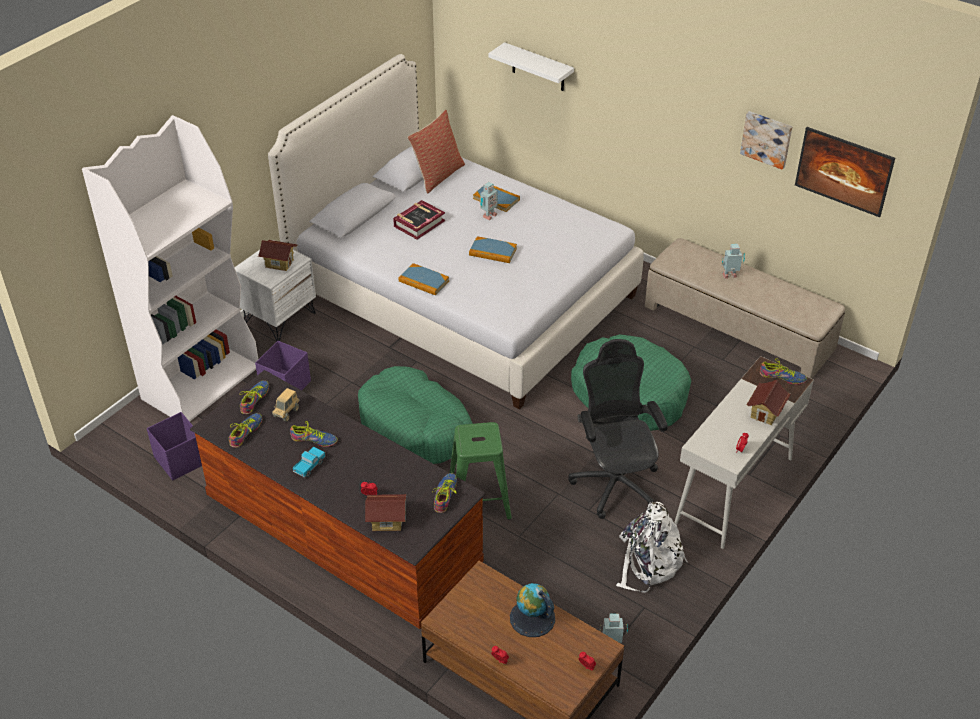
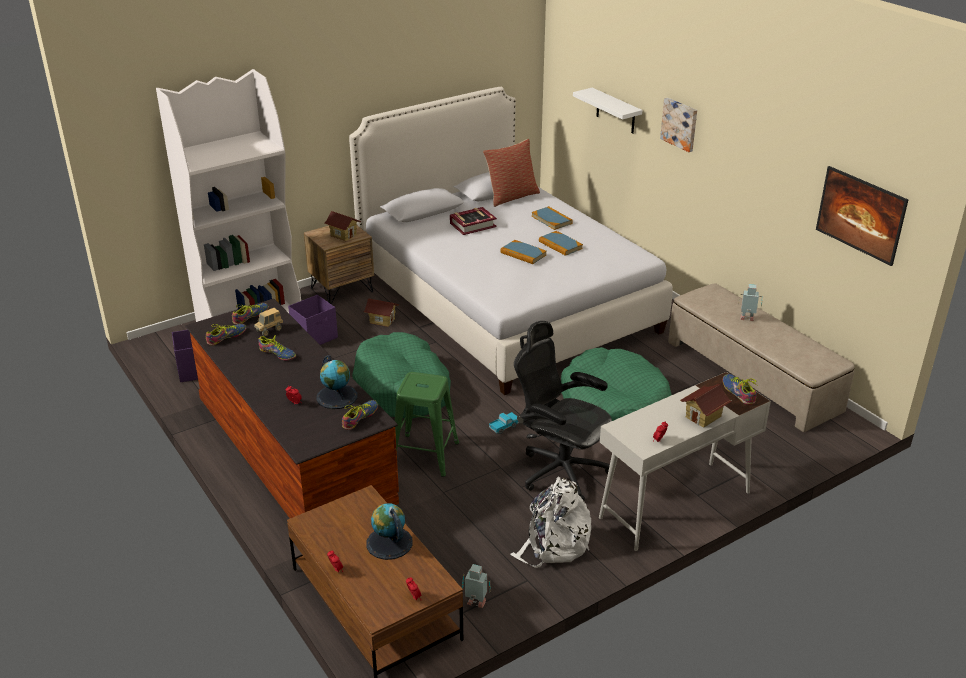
camera: 20 degrees right, 10 degrees down
(279, 318) = (342, 290): white nightstand -> brown nightstand
(309, 466) = (260, 371): toy truck -> toy truck (504, 427)
(387, 521) = (295, 425): toy house -> toy house (382, 320)
(407, 476) = (337, 396): none -> globe
(424, 281) = (449, 263): book -> book (560, 245)
(488, 216) = (537, 230): toy robot -> none
(614, 481) = (560, 470): office chair -> office chair turned 60 degrees counterclockwise
(767, 139) = (794, 180): picture -> picture (680, 124)
(782, 377) = (738, 392): shoe -> shoe turned 150 degrees counterclockwise

